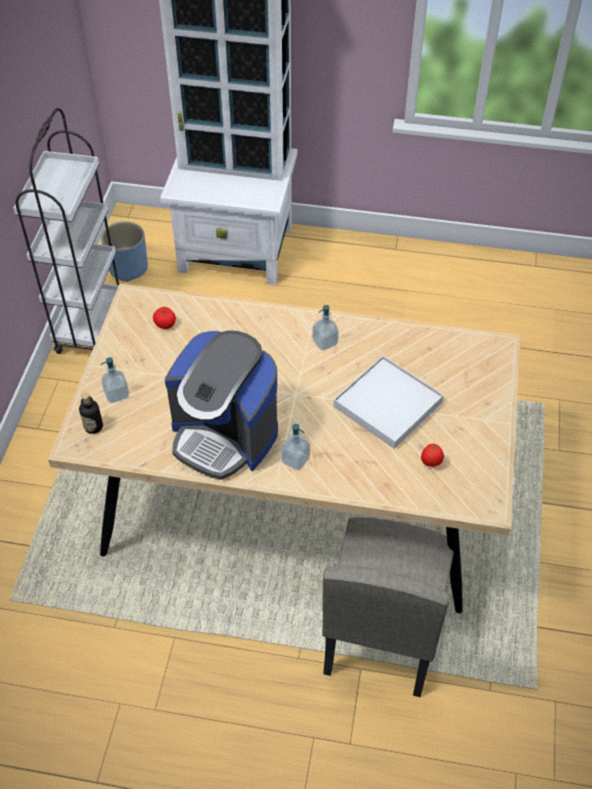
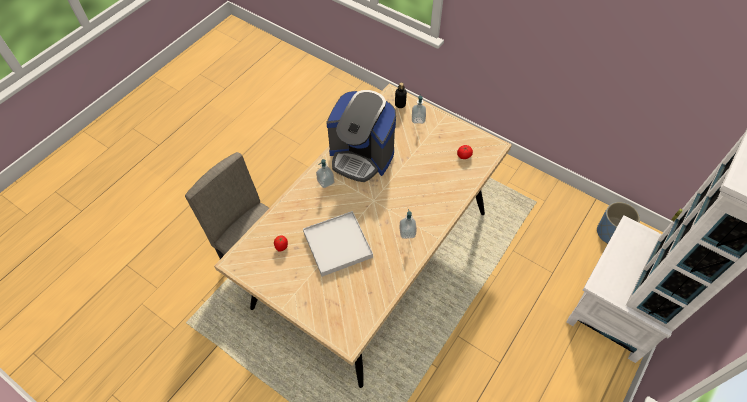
camera: 115 degrees right, 5 degrees up
(90, 326) = (557, 196): white cart -> none
(224, 435) = (361, 156): coffee machine -> coffee machine turned 120 degrees counterclockwise

